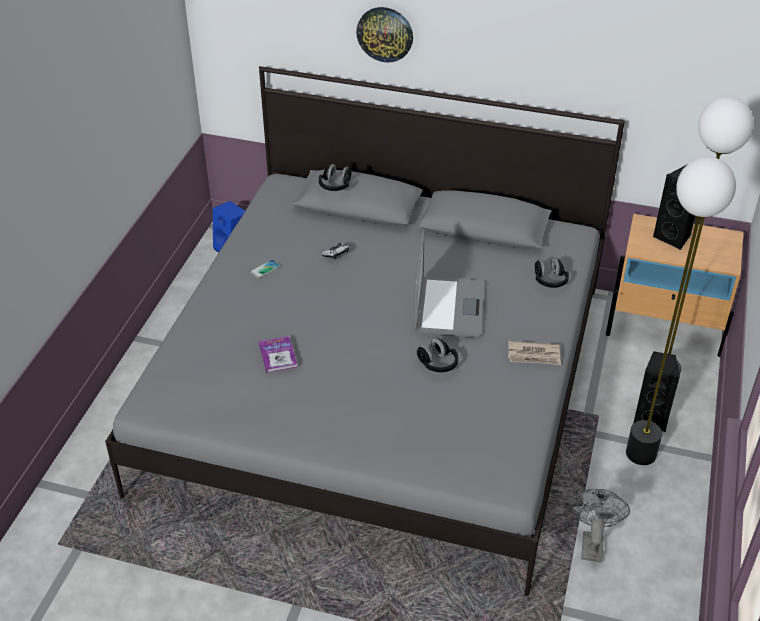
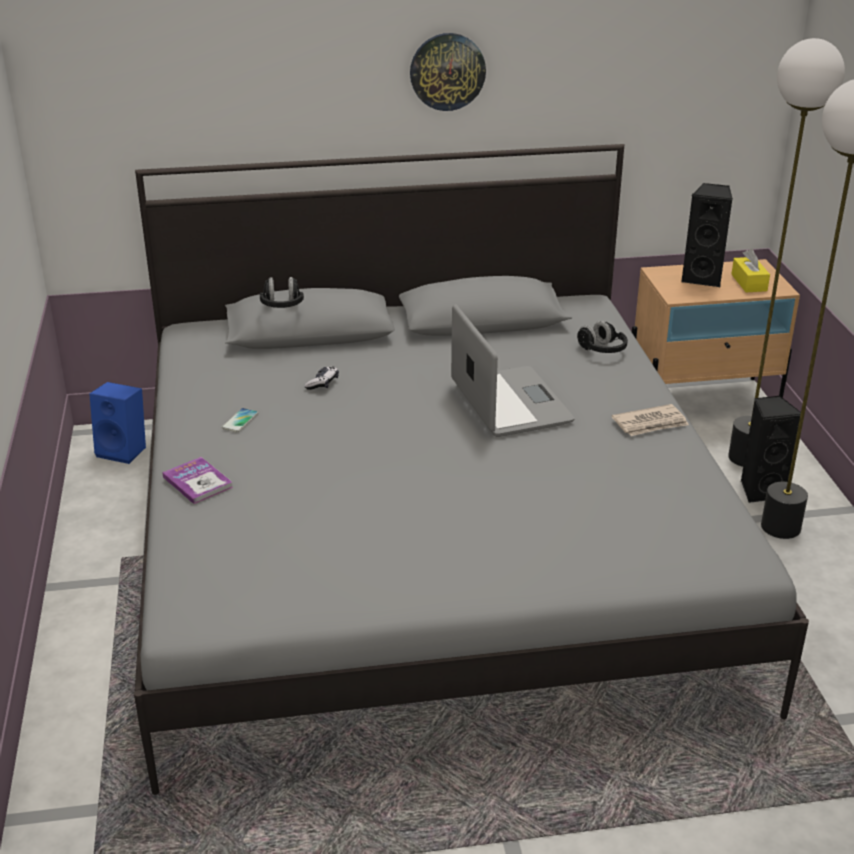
camera: 25 degrees left, 10 degrees down
(278, 355) = (336, 506): book -> book (197, 482)
(385, 34) = (309, 89): wall clock -> wall clock (447, 71)
(437, 364) = (546, 461): black headphones -> none
(591, 542) = (806, 635): grey fan -> none
(708, 252) = (749, 283): none -> yellow tissue box

